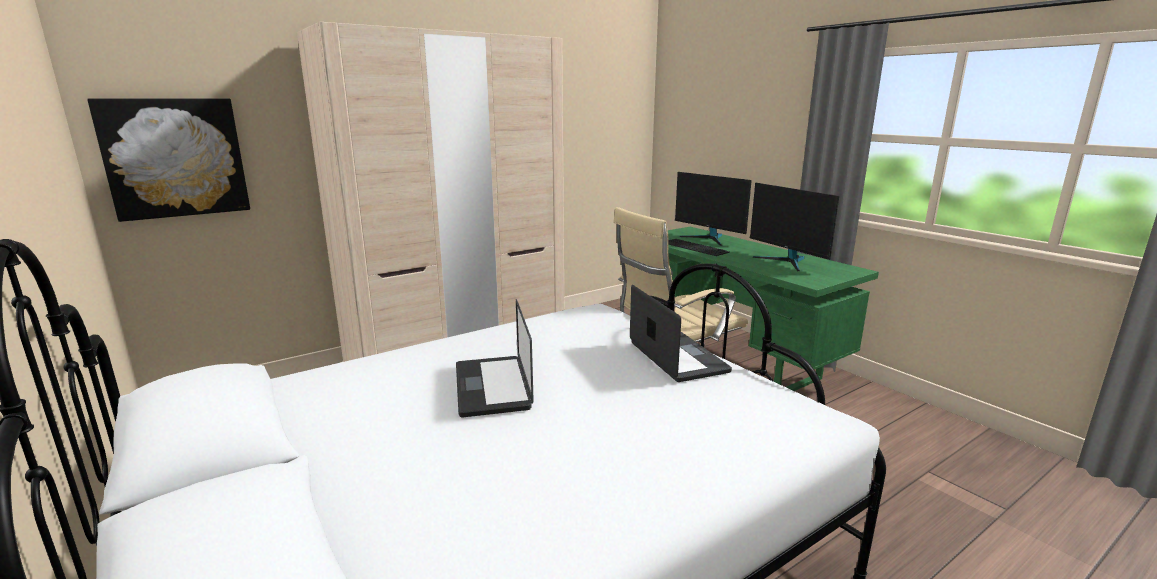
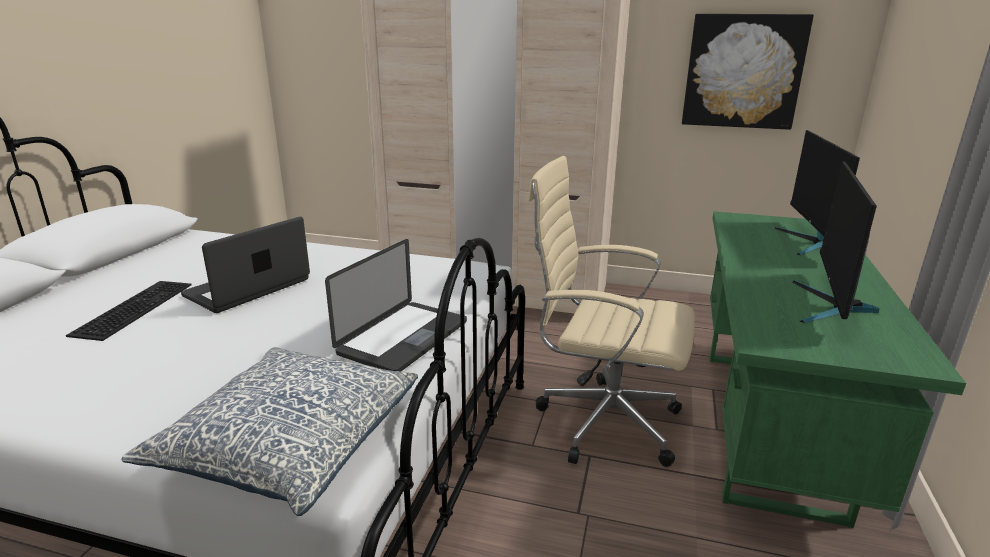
camera: 50 degrees right, 5 degrees up
(175, 158) = (315, 59): picture -> picture (743, 71)
(692, 247) = (747, 244): keyboard -> keyboard (133, 308)
(789, 424) = (290, 443): none -> pillow

